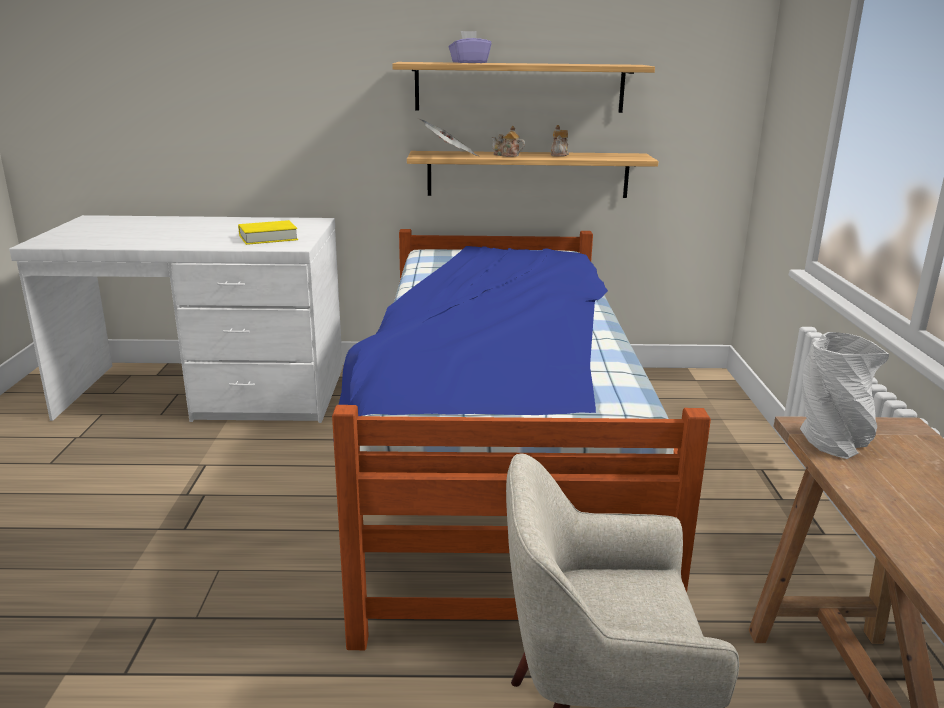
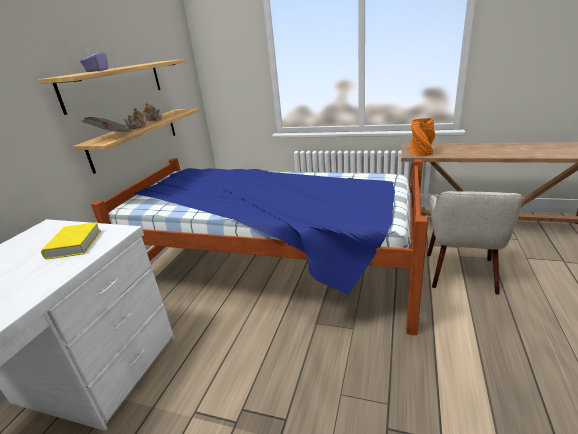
camera: 70 degrees left, 5 degrees up
(831, 442) = (421, 154): grey vase -> orange vase

